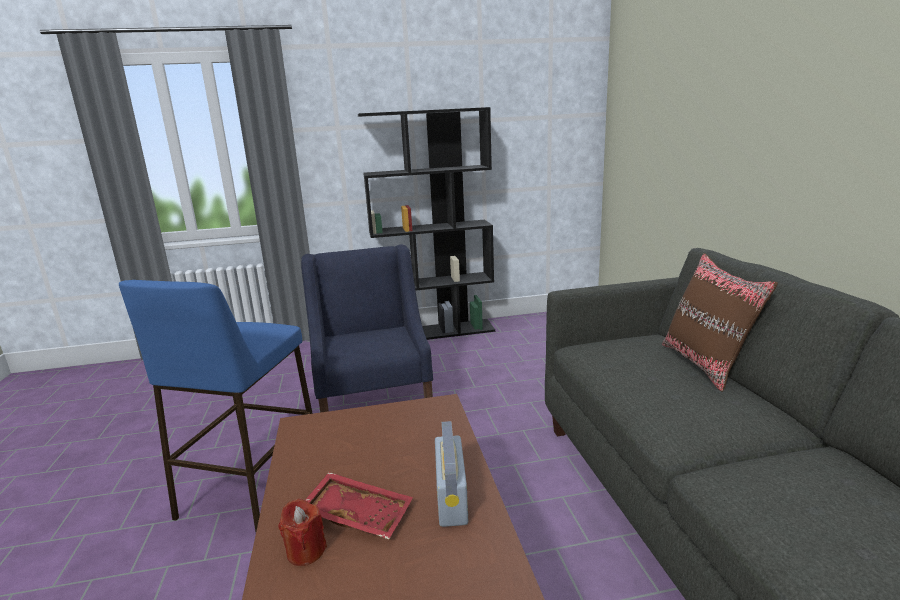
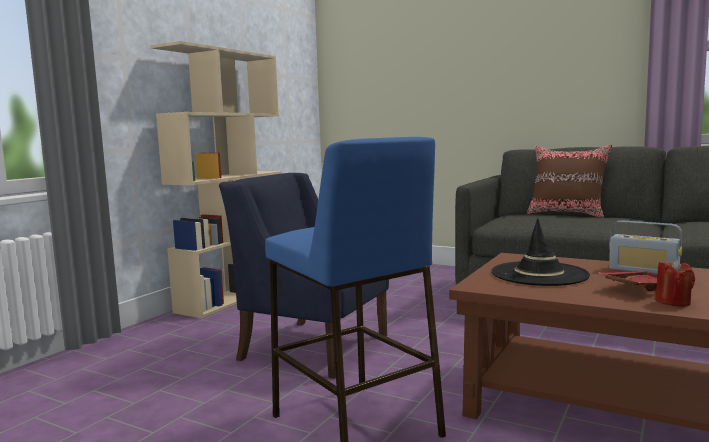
camera: 50 degrees left, 10 degrees down
(372, 440) = (539, 274): none -> black hat
(437, 332) = (234, 296): black bookcase -> beige bookcase

